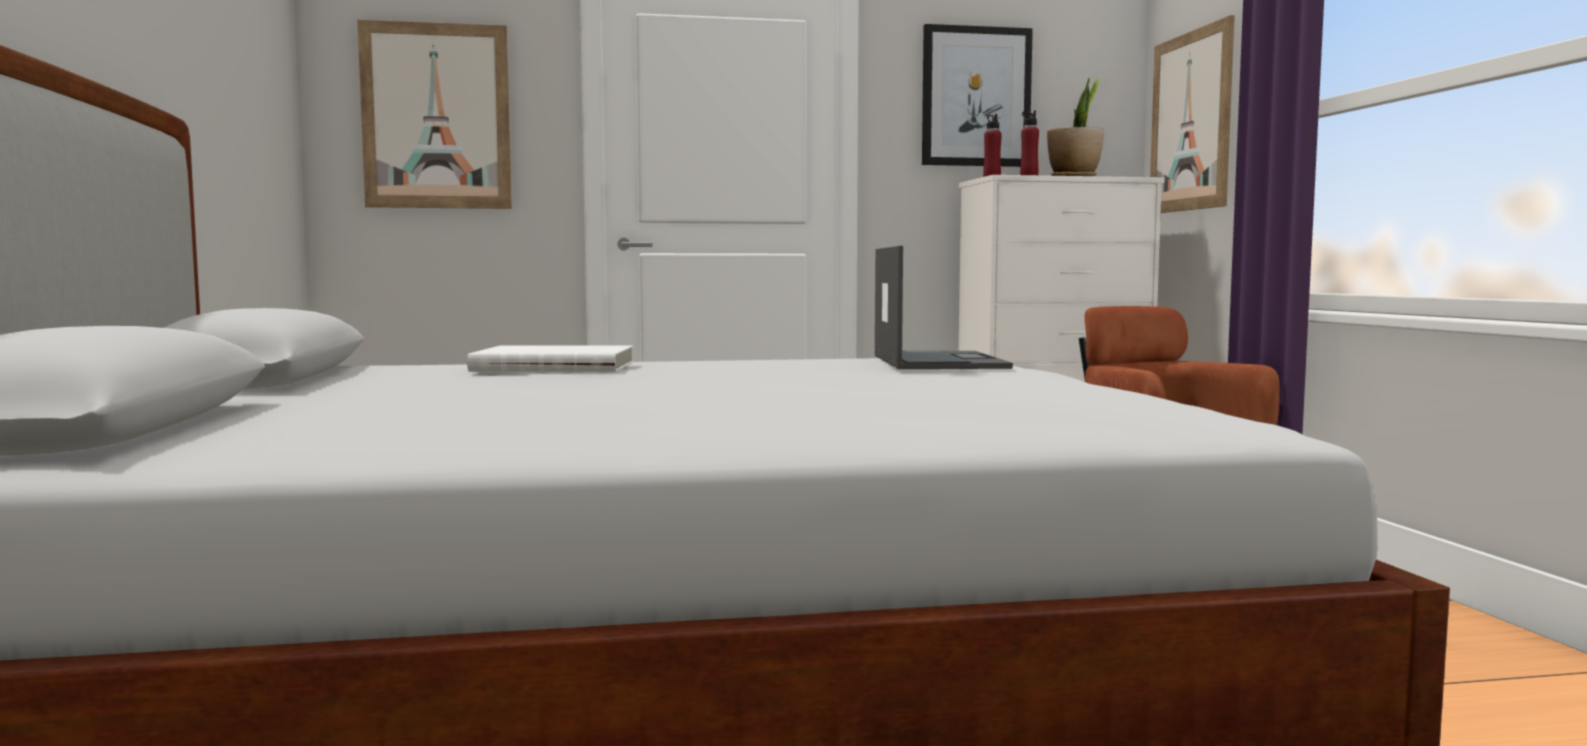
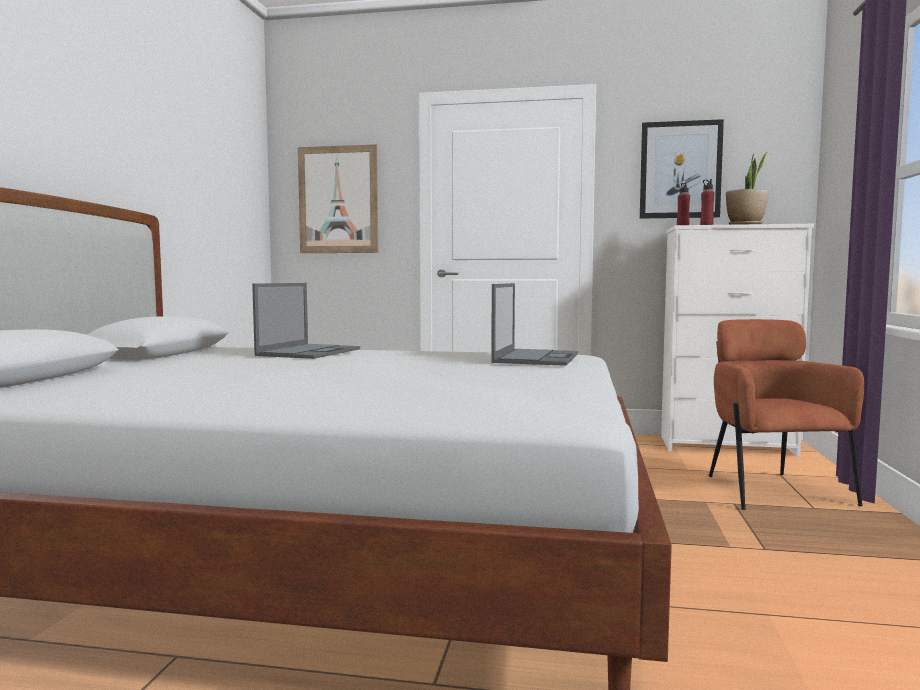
camera: 20 degrees right, 0 degrees up
(555, 366) = (309, 352): white book -> laptop
(1190, 121) = (839, 181): picture -> none

